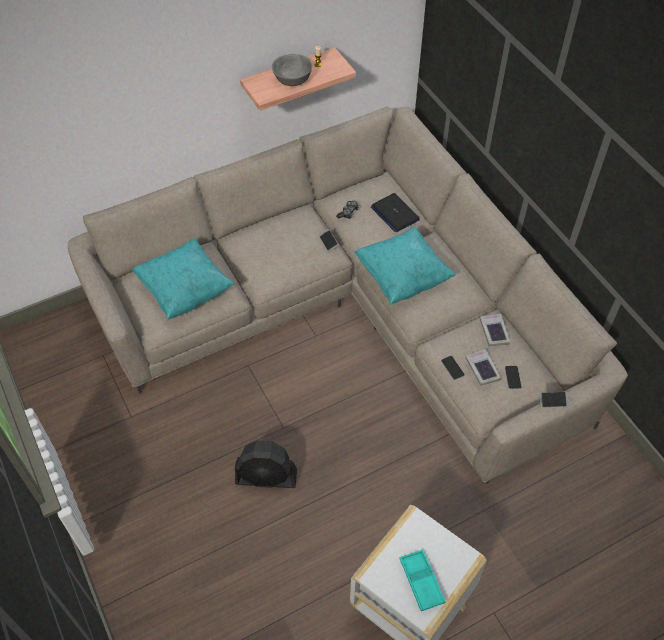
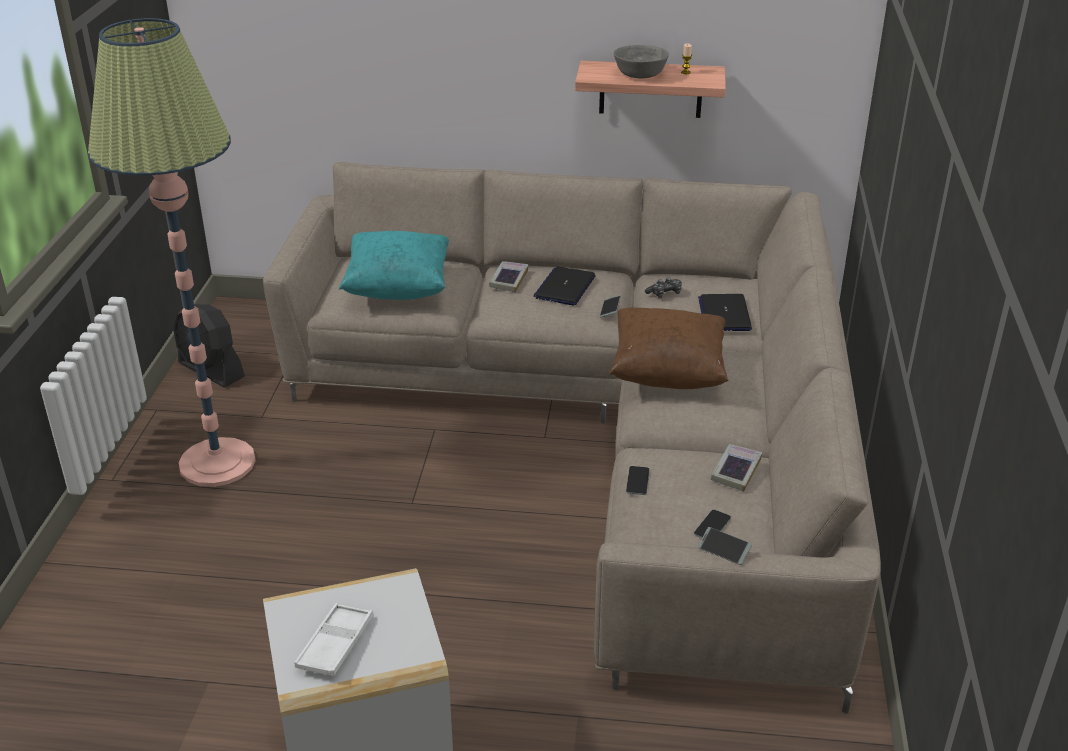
camera: 35 degrees right, 20 degrees down
(138, 468) = (217, 463): none -> floor lamp
(266, 477) = (340, 539): black fan -> black fan (211, 370)
(287, 237) = (565, 287): none -> laptop
(402, 277) = (667, 373): turquoise pillow -> brown pillow
(421, 581) = (335, 644): turquoise tray -> white tray
(482, 369) = (676, 499): book -> book (508, 280)

